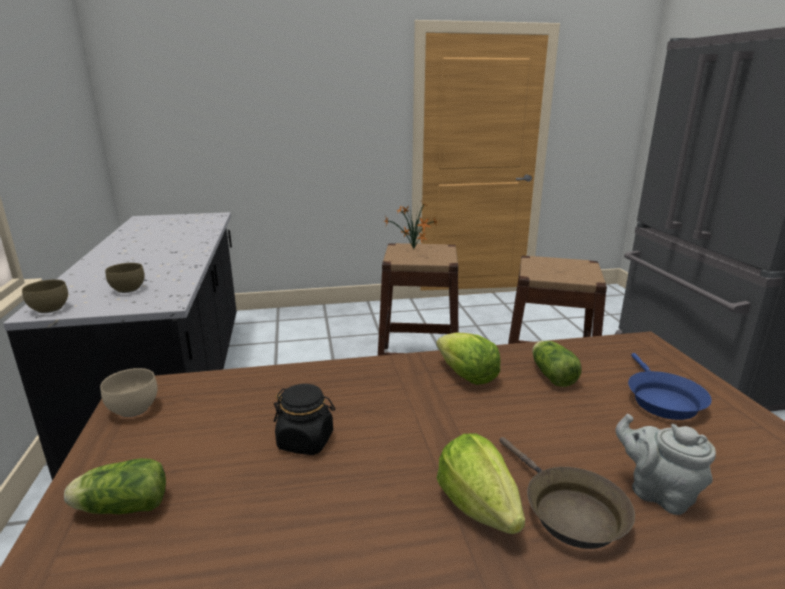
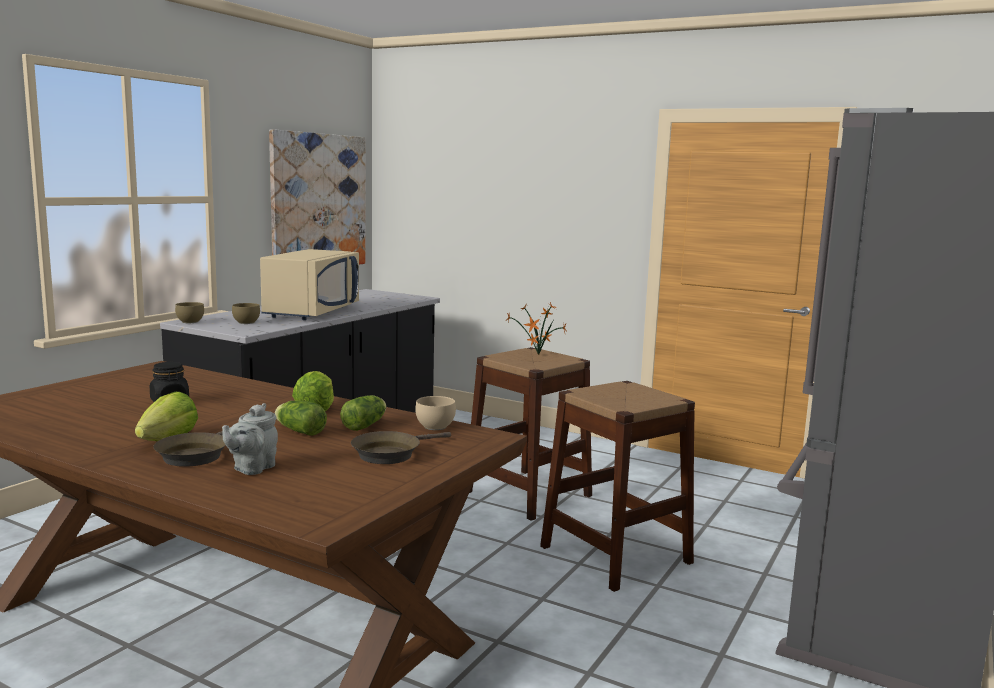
camera: 40 degrees right, 10 degrees down
(67, 123) = (319, 202): none -> picture
(120, 507) = (65, 393): lettuce -> lettuce (299, 431)
(132, 410) = (139, 371): beige bowl -> beige bowl (433, 427)
(162, 256) = (312, 312): none -> beige microwave
(657, 493) = (252, 468): grey teapot -> grey teapot turned 150 degrees counterclockwise
(661, 399) = (390, 454): blue frying pan -> brown frying pan

